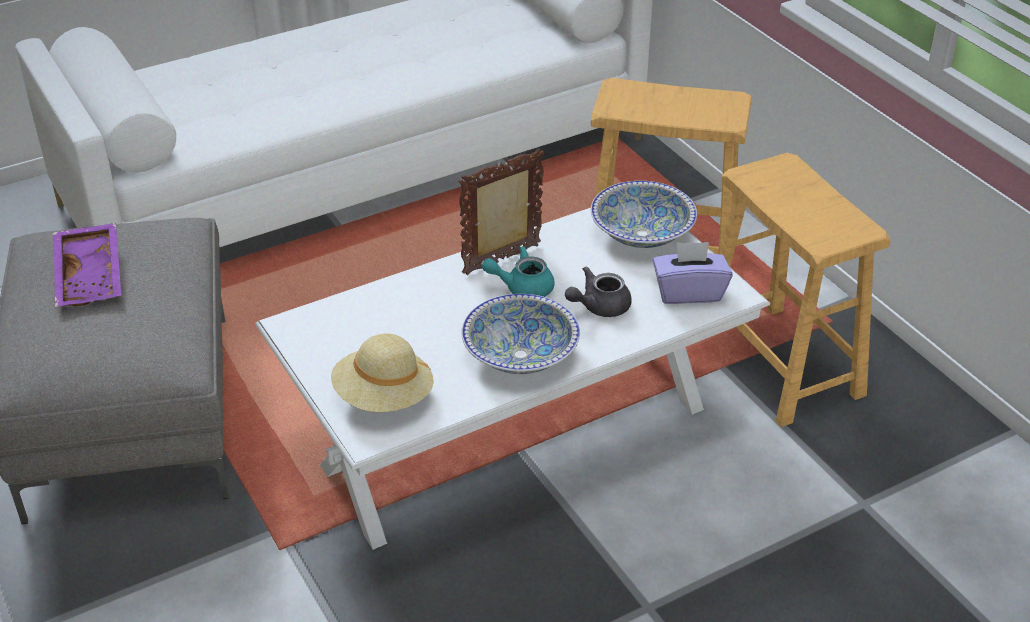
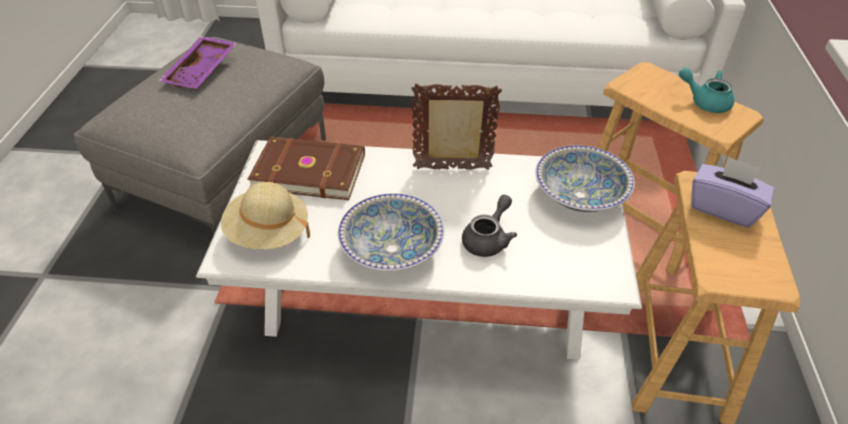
camera: 35 degrees right, 5 degrees up
(355, 324) = (309, 170): none -> brown book
(522, 287) = (446, 196): turquoise teapot -> turquoise teapot (705, 101)
(599, 306) = (488, 239): grey teapot -> grey teapot turned 120 degrees clockwise
(689, 292) = (574, 262): purple tissue box -> purple tissue box (723, 208)

